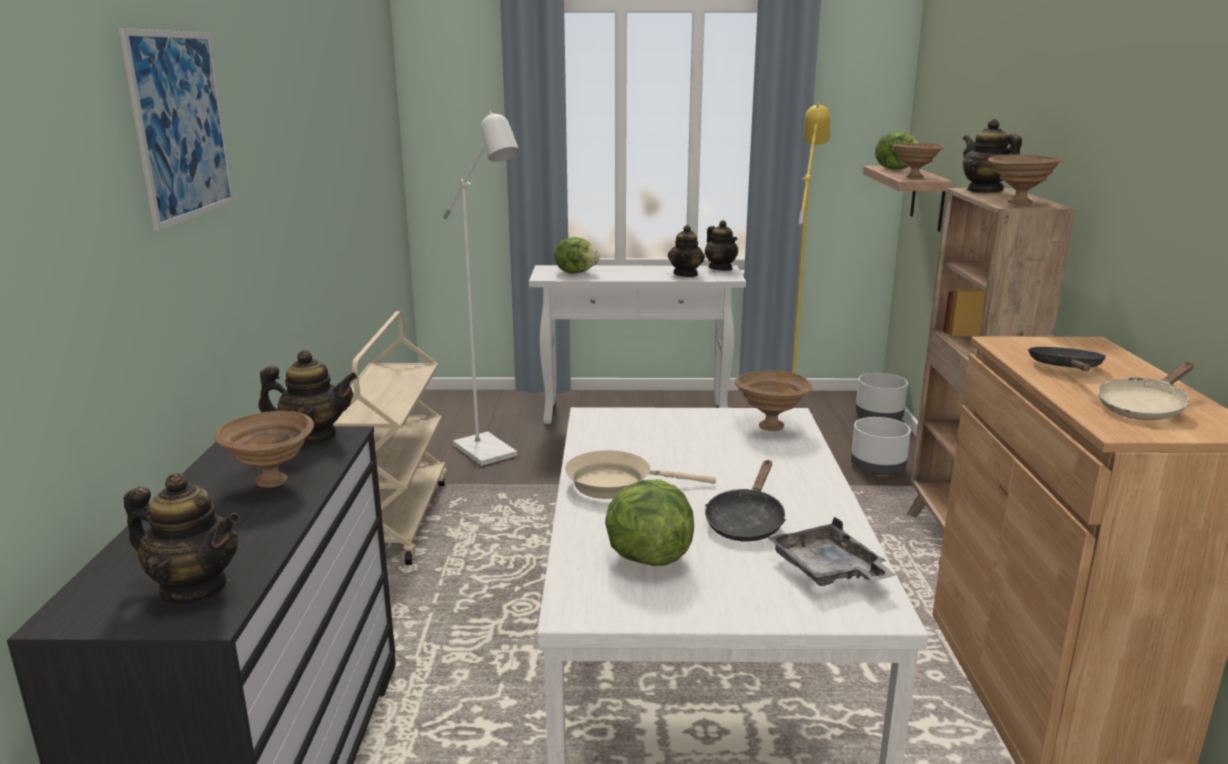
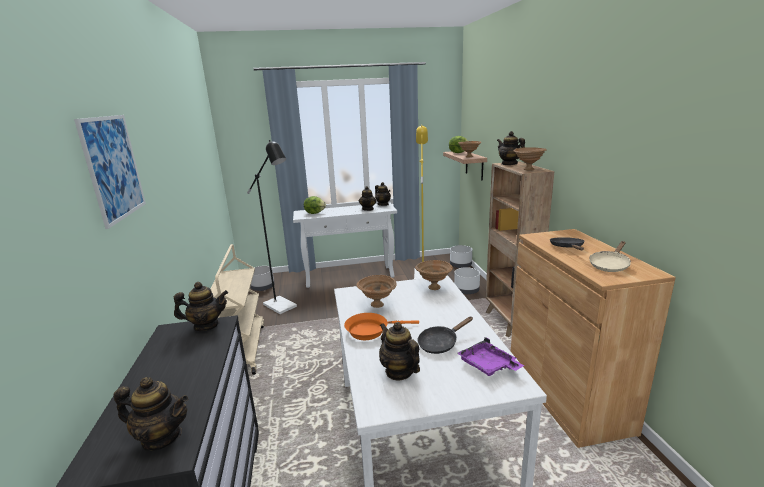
camera: 10 degrees left, 0 degrees up
(273, 482) = (191, 358): brown bowl -> brown bowl (378, 305)
(460, 413) = (263, 287): none -> grey planter
(491, 454) = (283, 307): white floor lamp -> black floor lamp
(616, 484) = (370, 330): beige frying pan -> orange frying pan
(646, 557) = (399, 371): lettuce -> teapot
(746, 522) = (440, 343): black frying pan -> black frying pan turned 45 degrees clockwise
(827, 570) = (488, 365): grey tray -> purple tray

